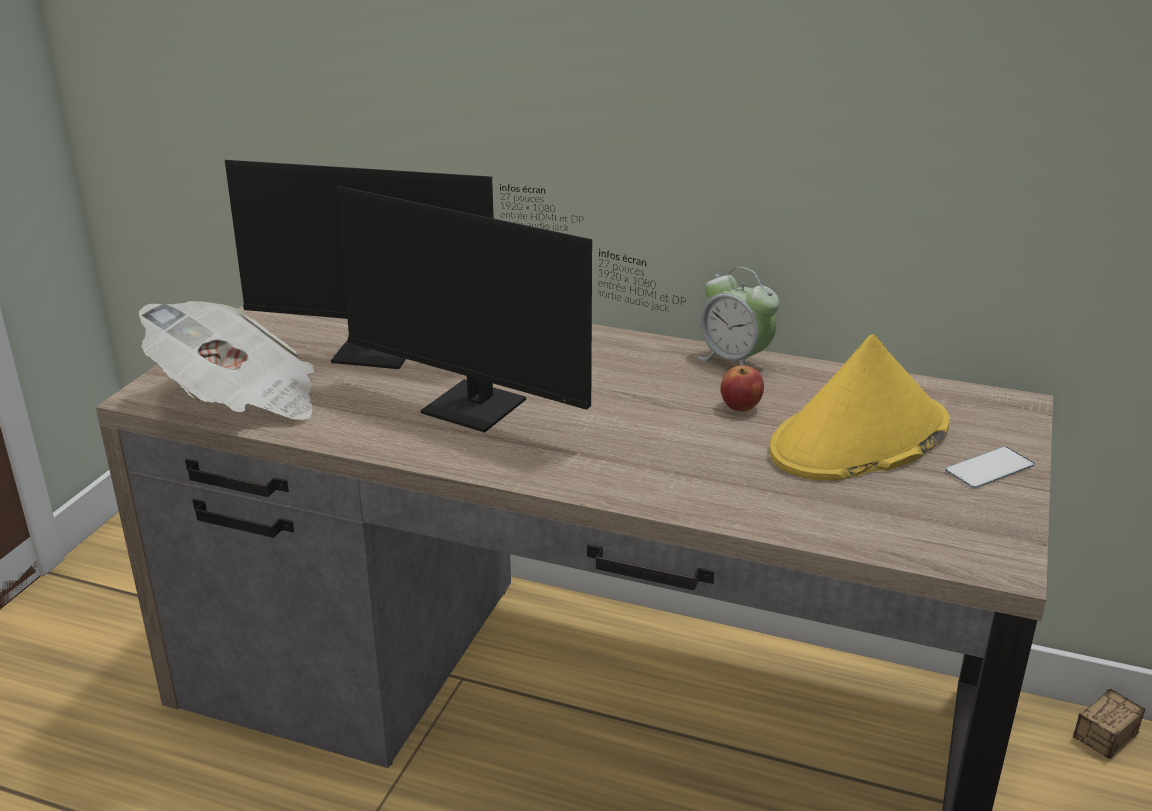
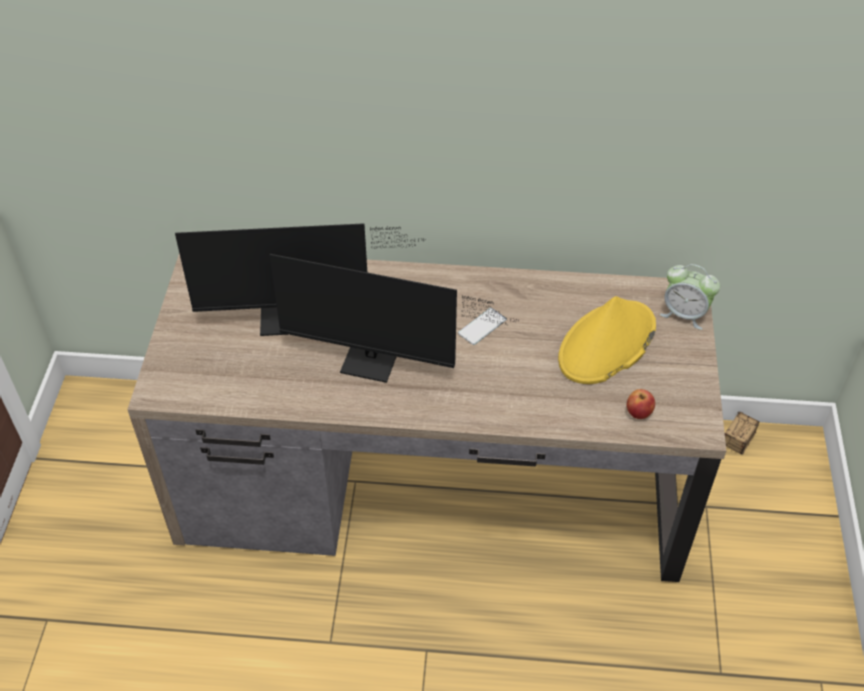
camera: 15 degrees left, 20 degrees up
(240, 400) = (219, 384): newspaper -> none
(735, 362) = (516, 284): alarm clock -> alarm clock (684, 314)
(741, 407) = (531, 328): apple -> apple (638, 413)
(989, 468) = (683, 353): phone -> phone (482, 326)

